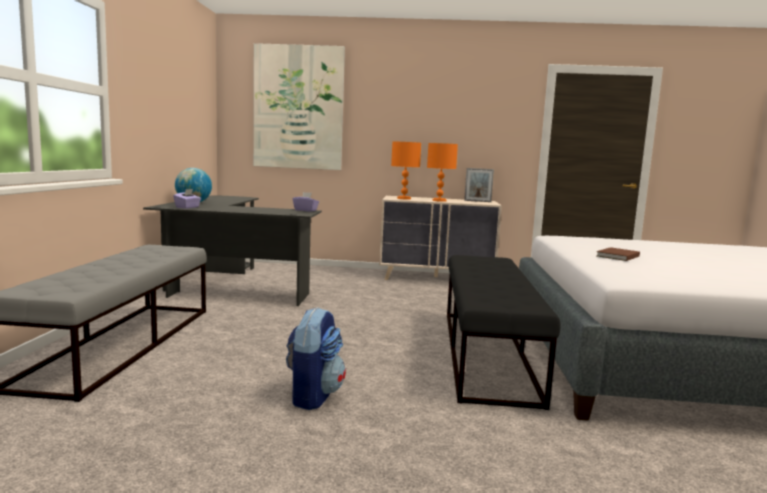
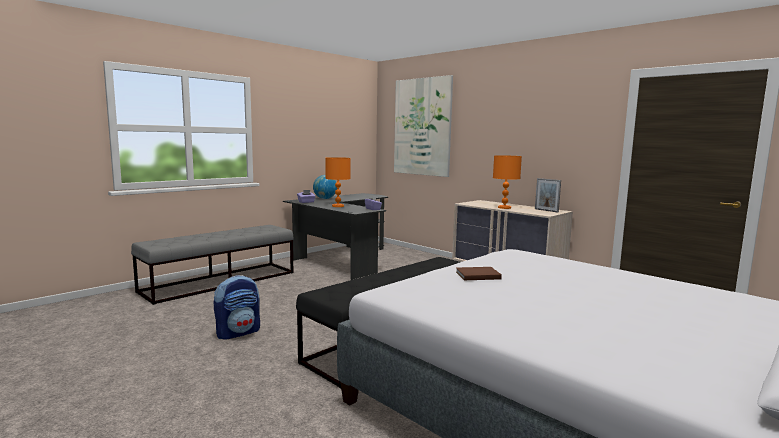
camera: 40 degrees right, 0 degrees up
(404, 198) = (478, 204): orange table lamp -> orange table lamp (337, 206)

